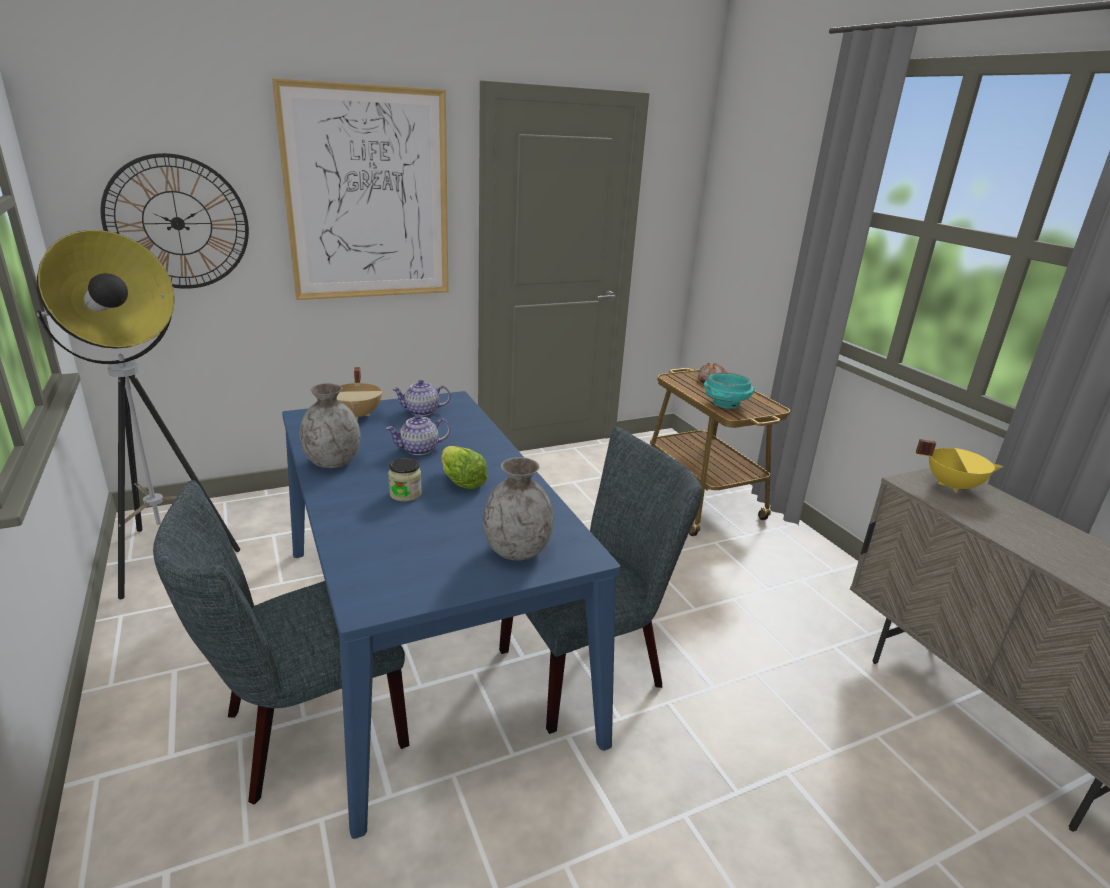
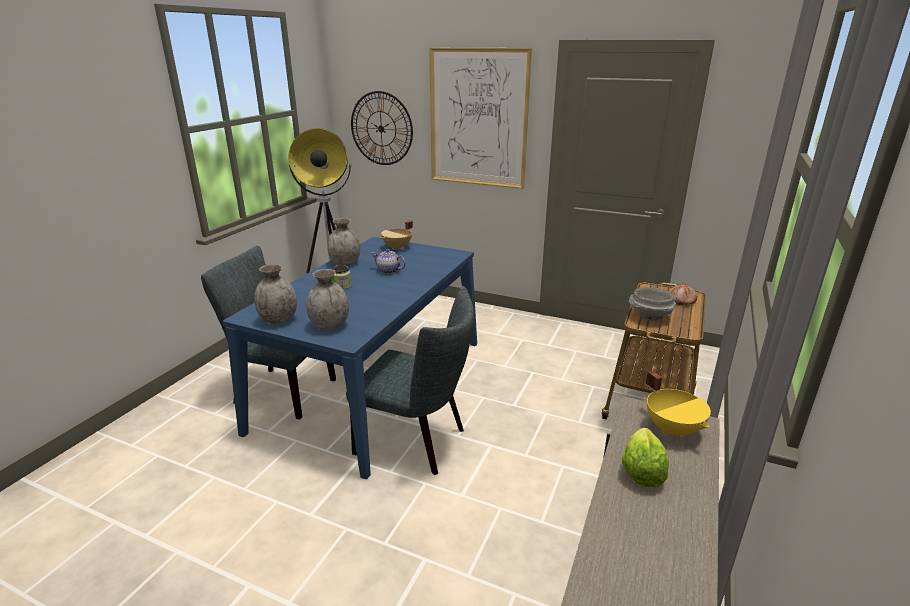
camera: 50 degrees right, 0 degrees up
(421, 411) = (428, 255): teapot -> none
(430, 581) = (278, 319): none -> grey vase
(461, 481) = (374, 290): lettuce -> lettuce (641, 470)
(725, 405) = (649, 316): turquoise bowl -> grey bowl

